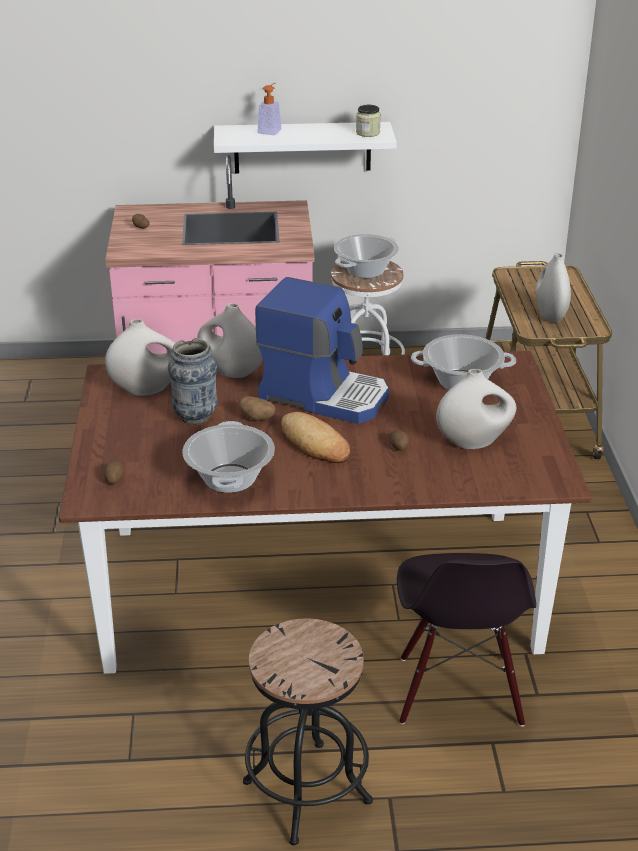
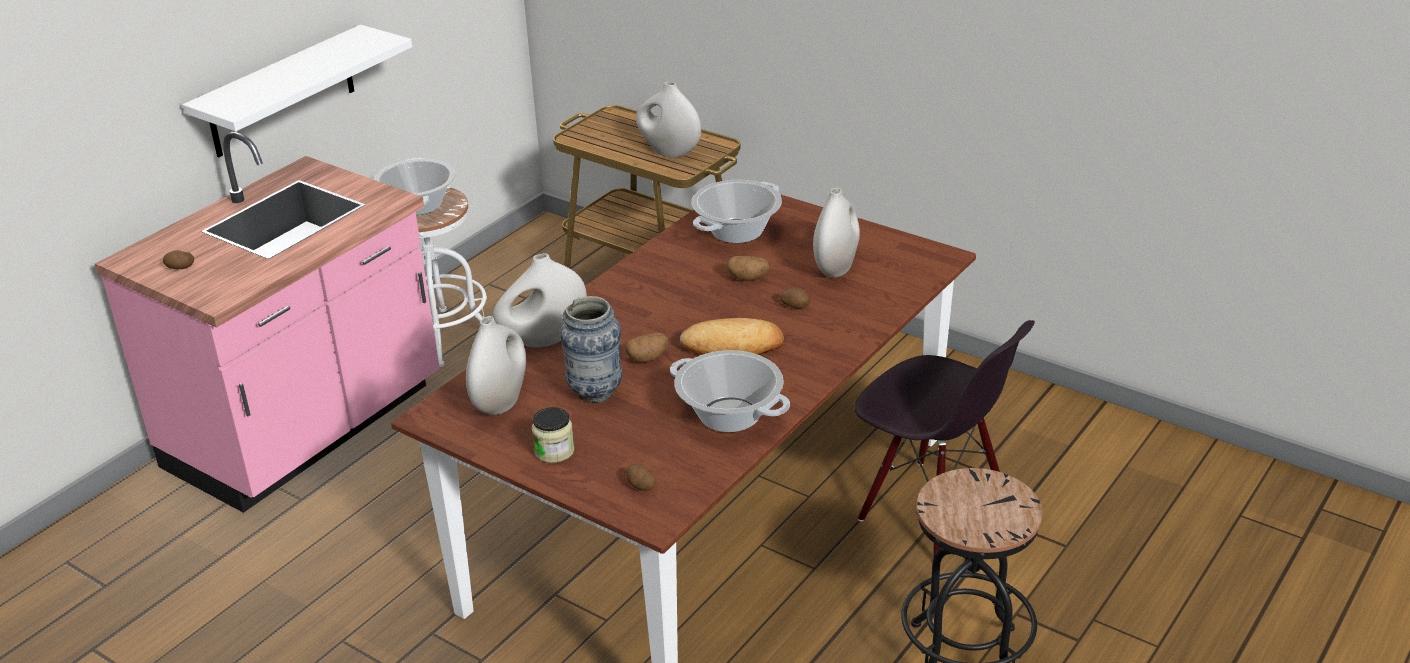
camera: 50 degrees left, 0 degrees up
(271, 130) = (260, 82): soap dispenser -> none
(324, 395) = (659, 306): coffee machine -> none
(368, 133) = (366, 42): jar -> jar (554, 451)
(407, 412) = (748, 278): none -> potato

